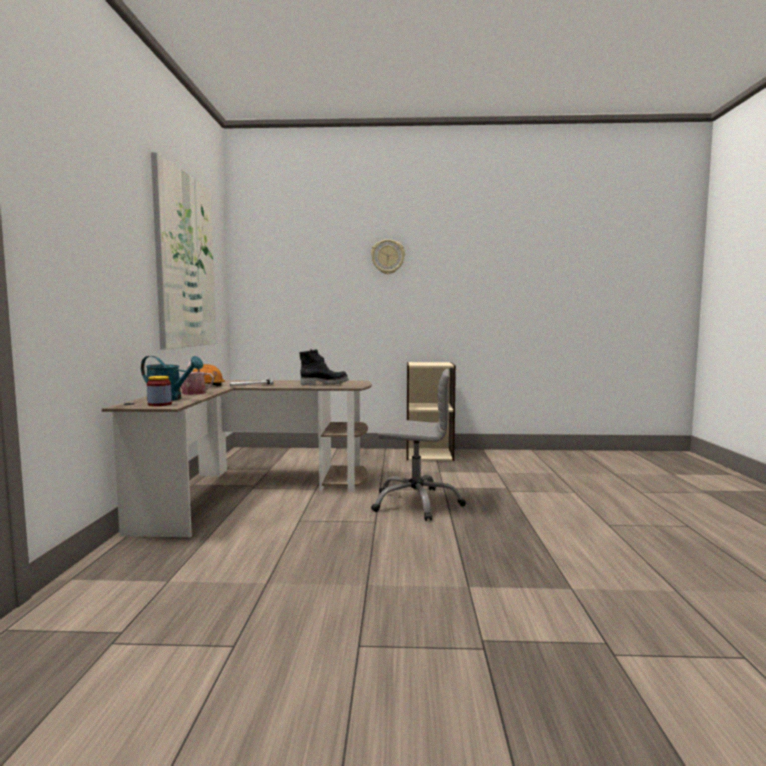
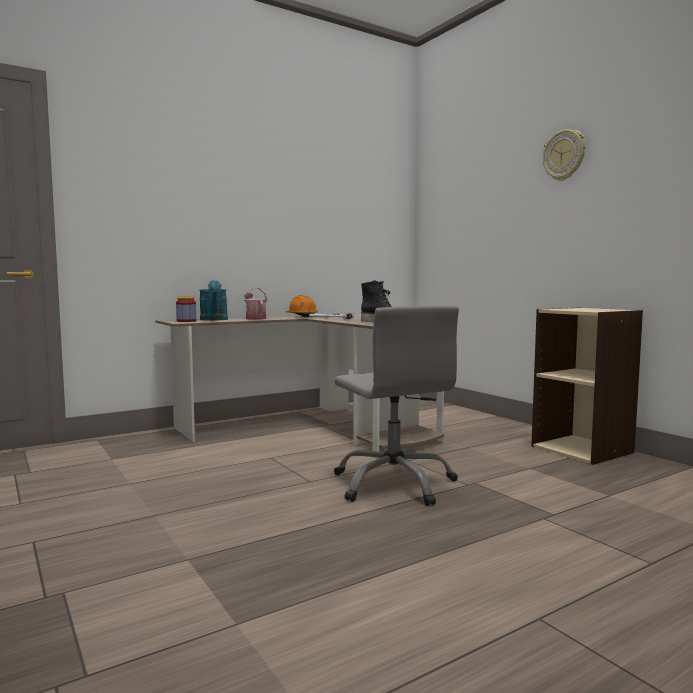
camera: 55 degrees right, 0 degrees up
(185, 261) = (315, 195): picture -> none

